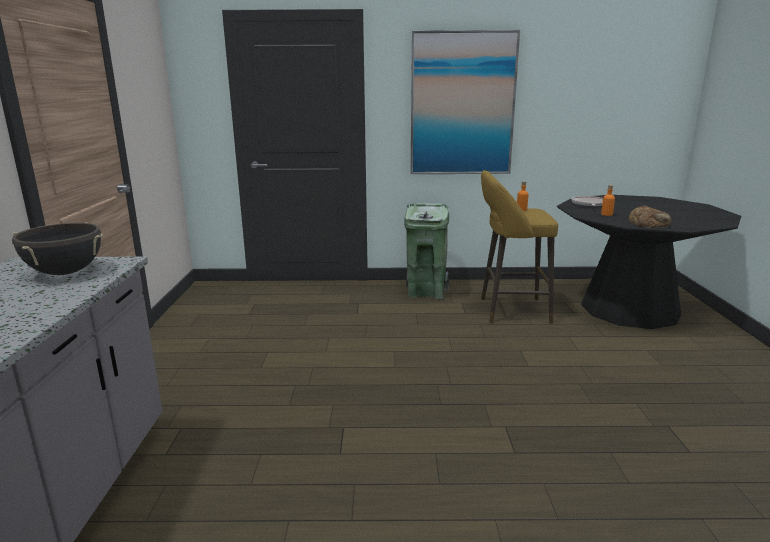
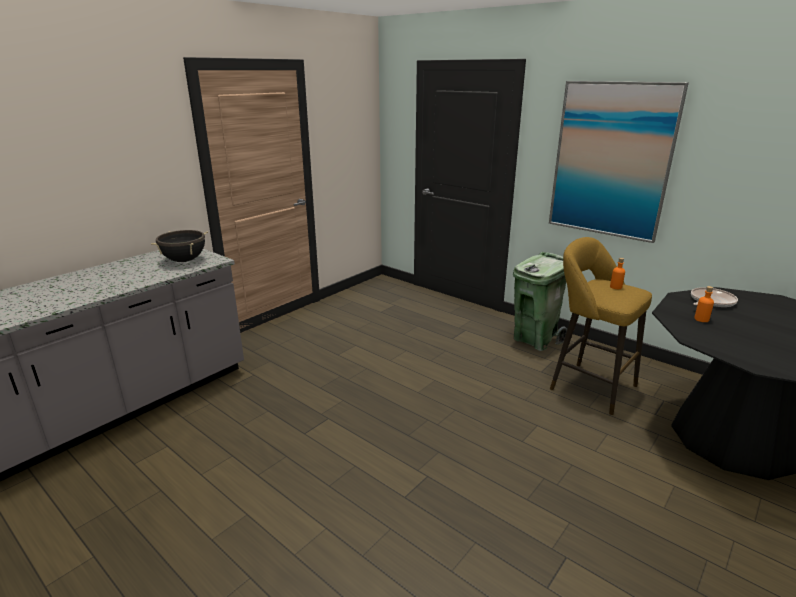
camera: 40 degrees right, 5 degrees up
(649, 223) = (725, 346): bread -> none

